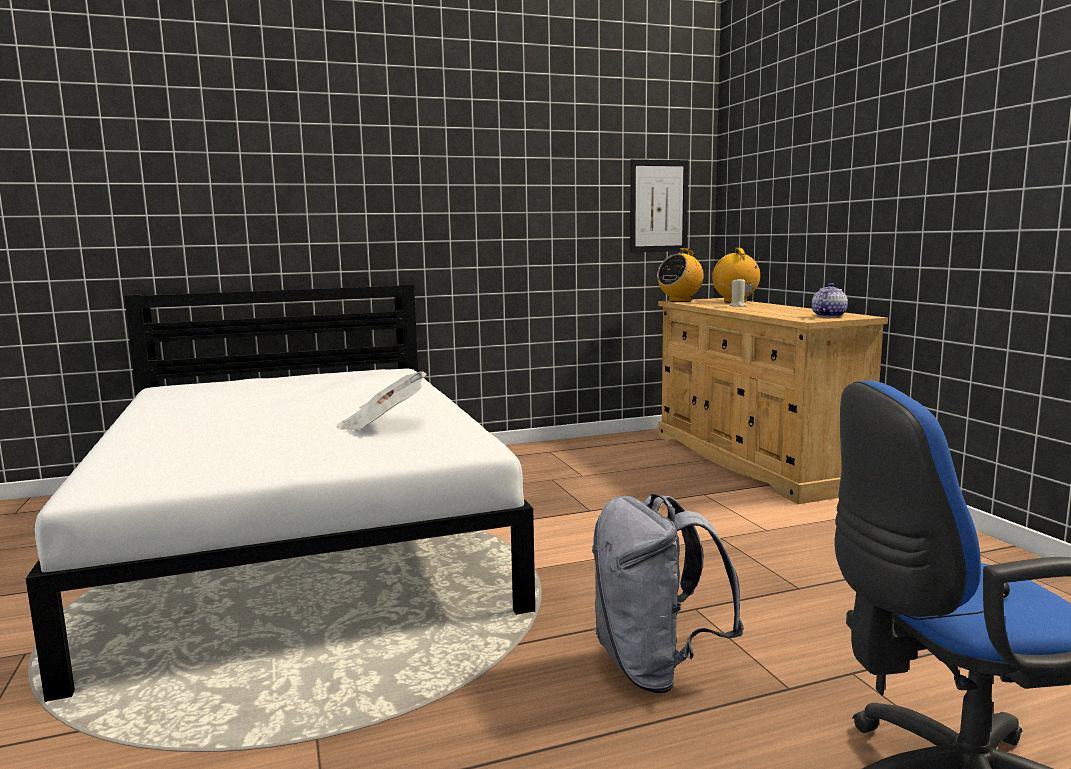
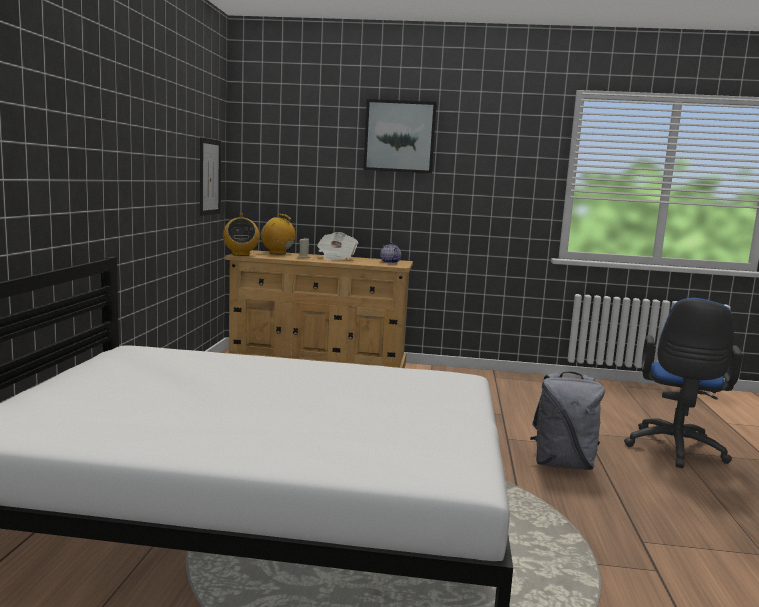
camera: 65 degrees left, 0 degrees up
(382, 425) = (365, 384): newspaper -> newspaper (336, 258)
(879, 107) = (399, 136): none -> picture

